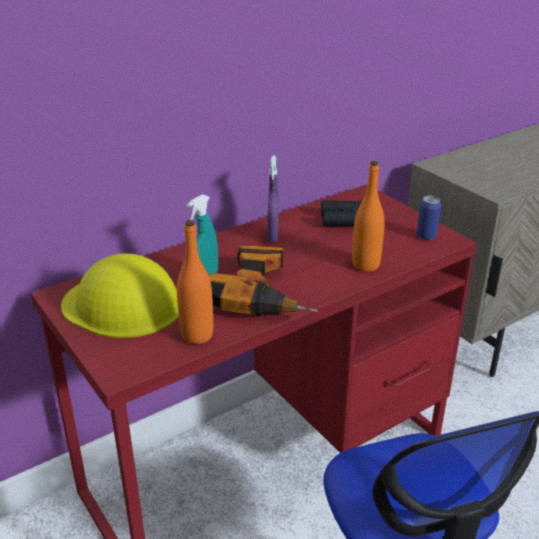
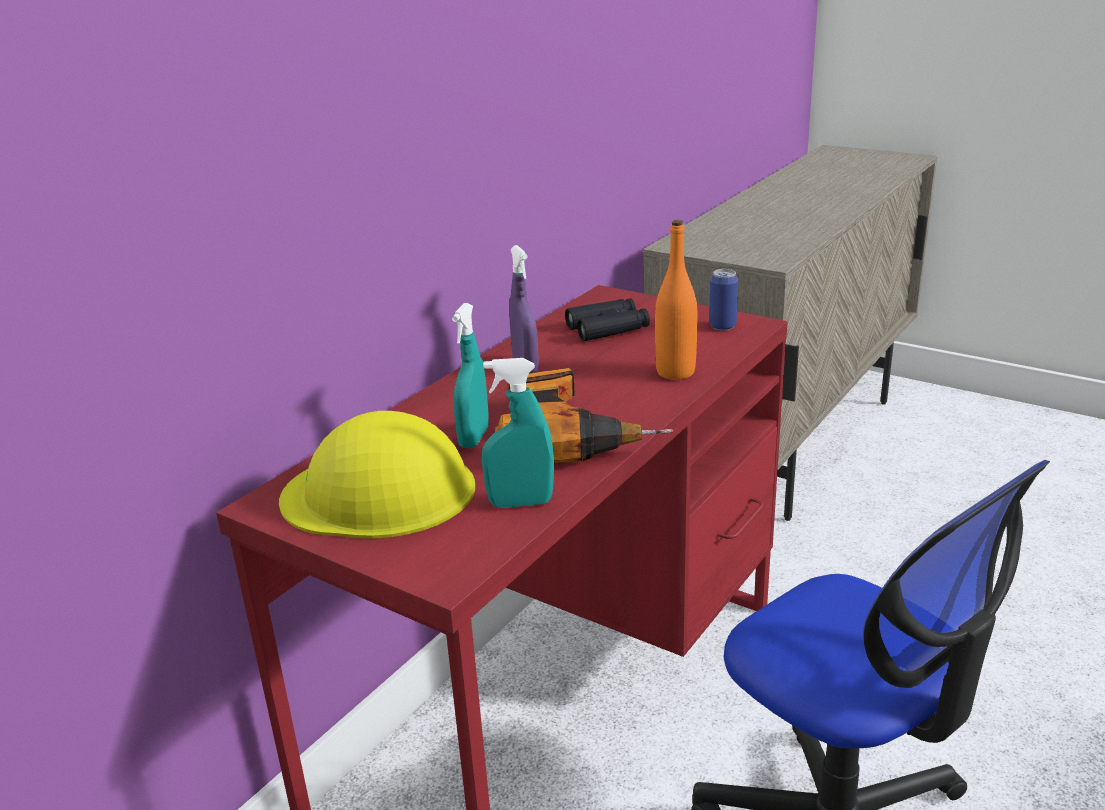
camera: 20 degrees left, 5 degrees down
(197, 335) = (520, 503): orange bottle -> turquoise spray bottle

